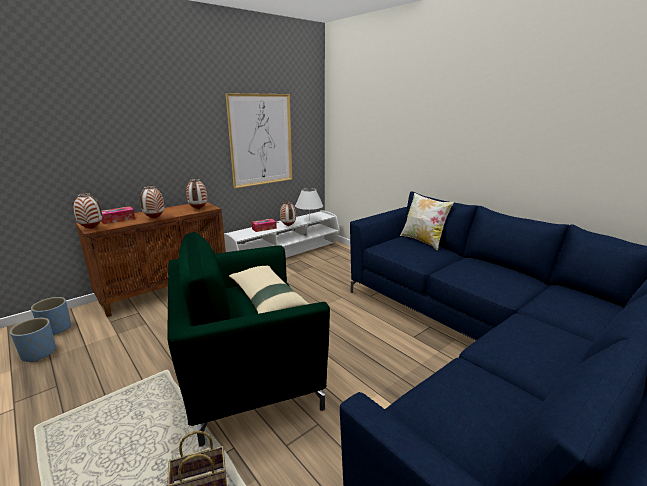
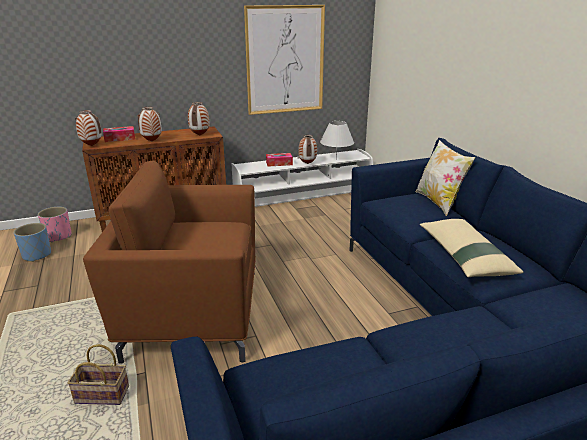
camera: 20 degrees right, 5 degrees up
(56, 329) = (58, 236): blue planter -> pink planter
(246, 374) = (192, 311): green armchair -> brown armchair
(266, 298) = (211, 238): beige pillow -> beige pillow (464, 256)

